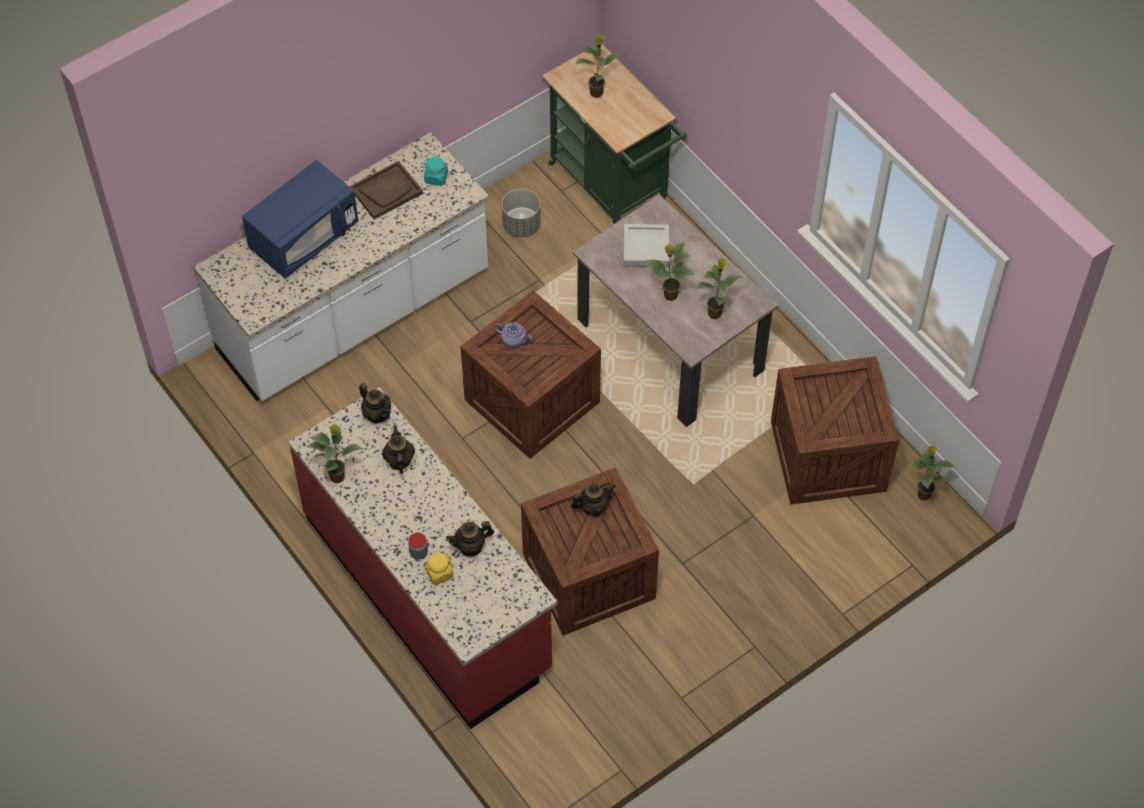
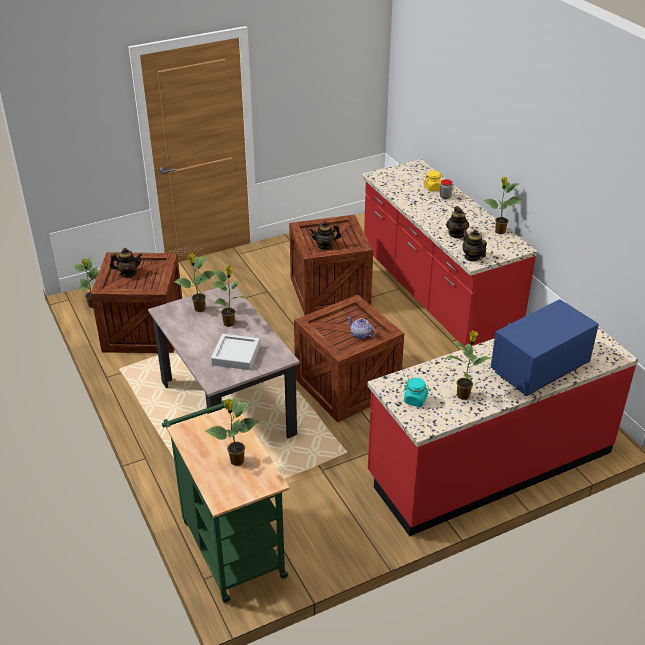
camera: 170 degrees left, 20 degrees down
(354, 314) = (489, 464): white counter -> red counter
(386, 191) = (463, 395): brown tray -> potted plant
(471, 547) = (411, 196): teapot -> teapot (128, 273)
(521, 226) = (328, 519): grey planter -> none

